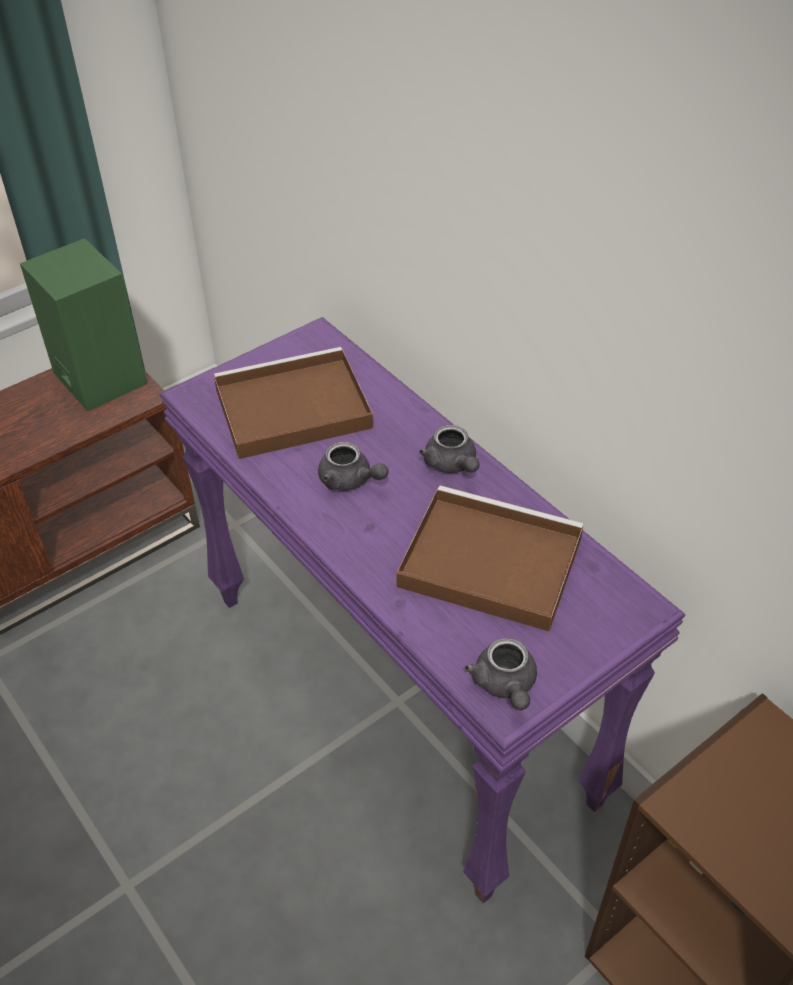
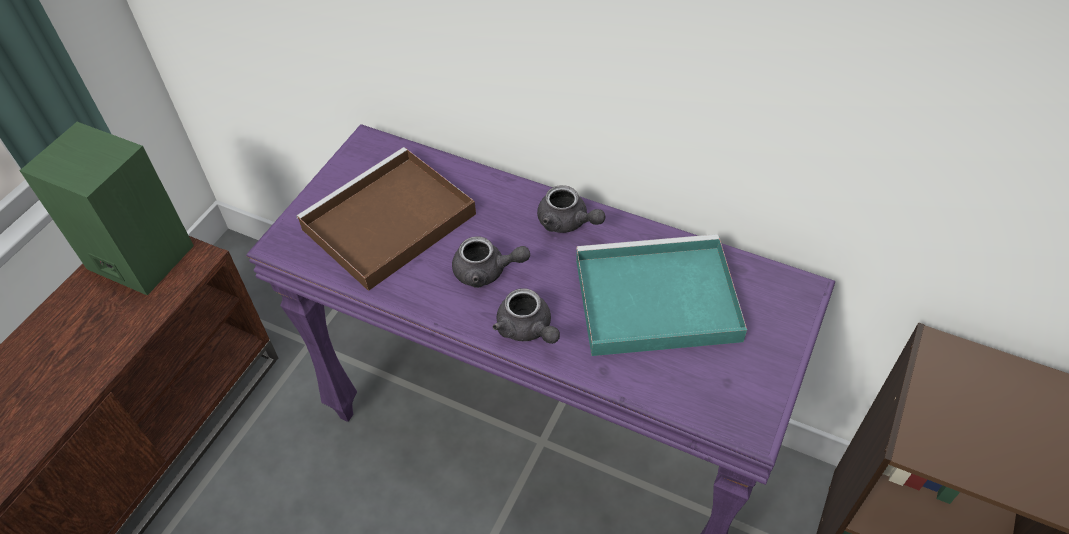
camera: 25 degrees left, 5 degrees up
(486, 562) = (653, 300): brown tray -> turquoise tray
(505, 685) = (739, 407): grey teapot -> grey teapot (527, 329)

